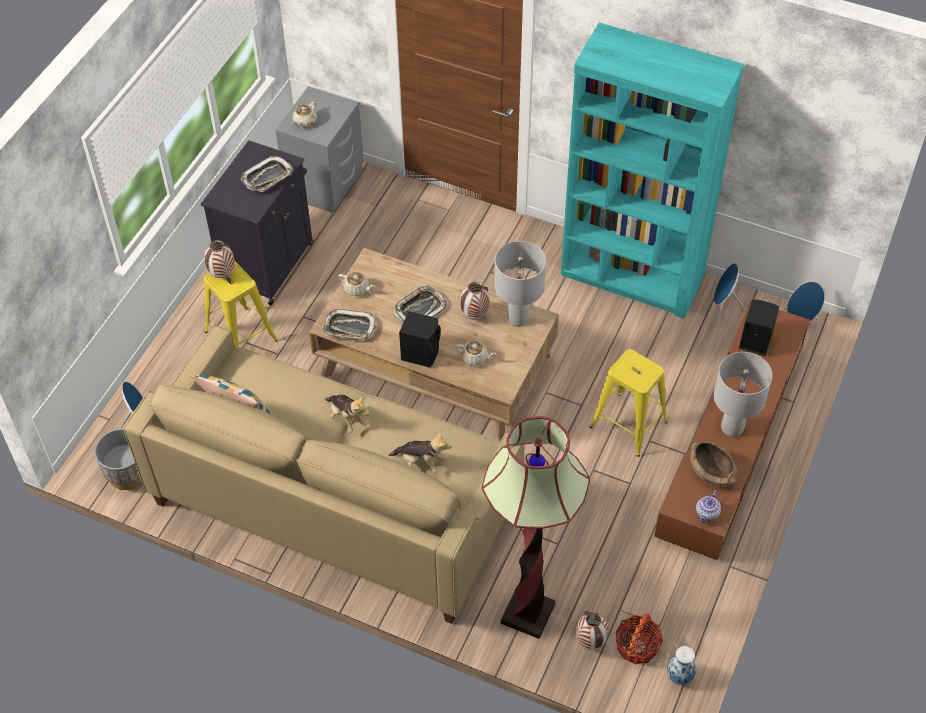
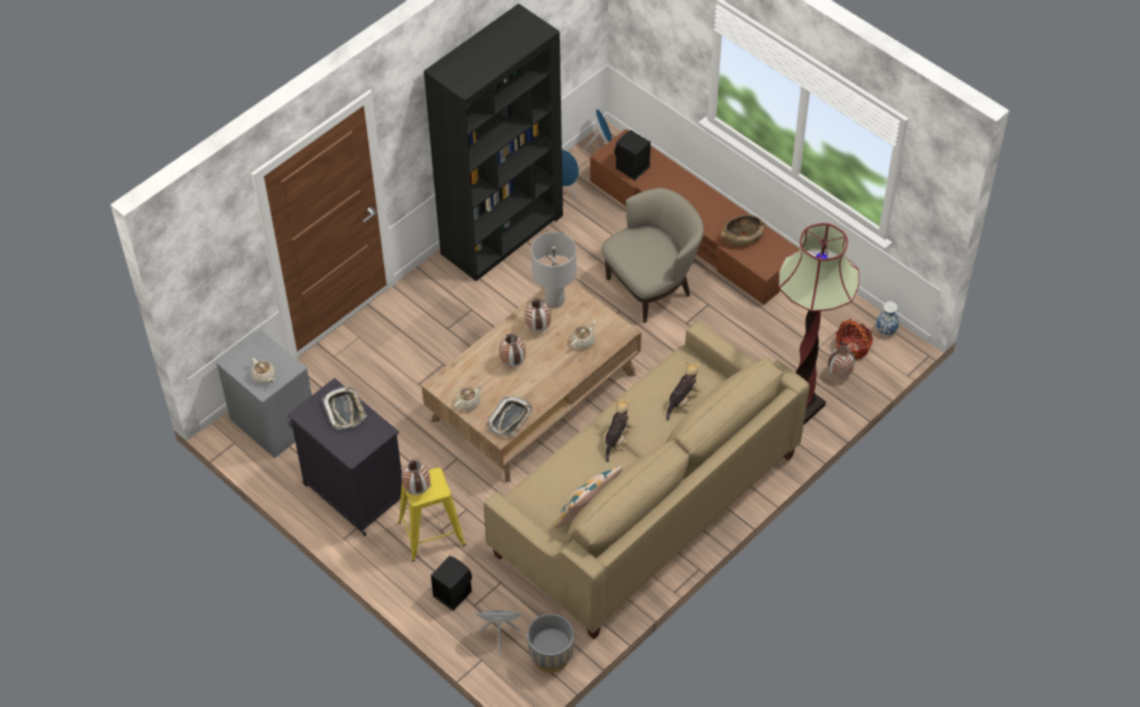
camera: 70 degrees left, 0 degrees up
(347, 418) = (617, 439): plush toy -> plush toy turned 45 degrees counterclockwise
(420, 308) = (512, 363): tray -> vase
(421, 352) = (560, 376): black speaker -> black speaker (452, 593)
(628, 424) = (652, 287): yellow stool -> beige armchair
(632, 277) = (502, 234): turquoise bookcase -> black bookcase
(707, 514) = (779, 253): teapot -> none
(732, 427) = (708, 211): grey table lamp -> none

